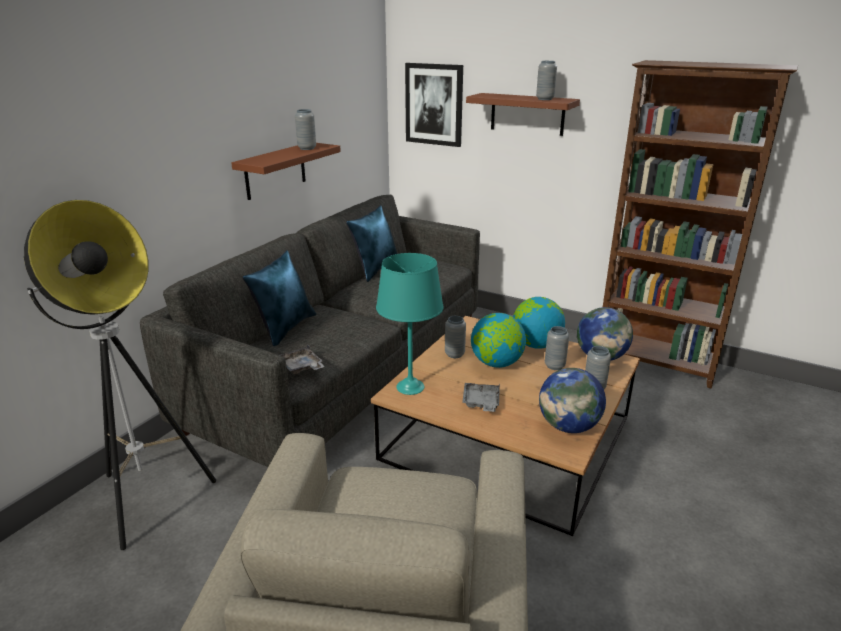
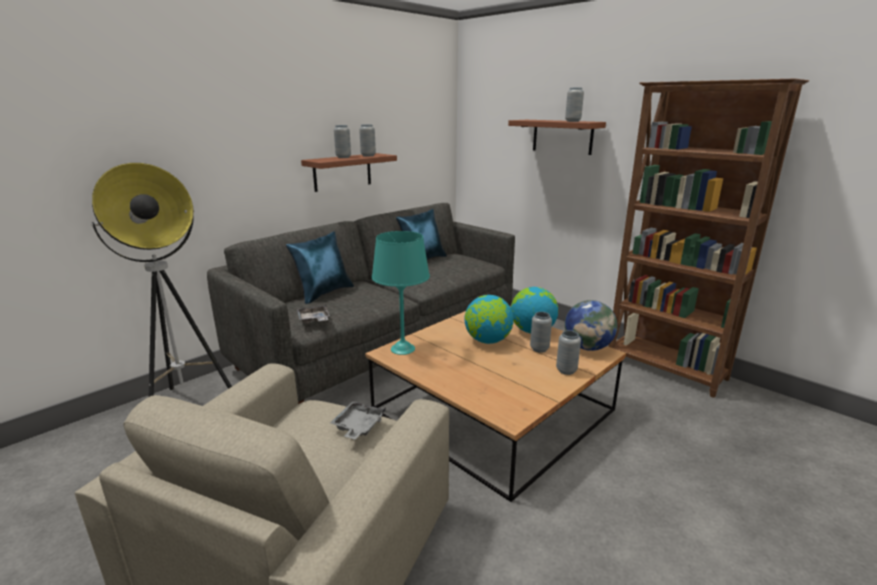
camera: 15 degrees right, 5 degrees down
(434, 104) = (490, 130): picture -> none
(454, 354) = (455, 330): grey vase -> grey vase (343, 157)
(481, 403) = (455, 368): grey tray -> grey tray (358, 426)
(568, 426) = (522, 398): globe -> none

